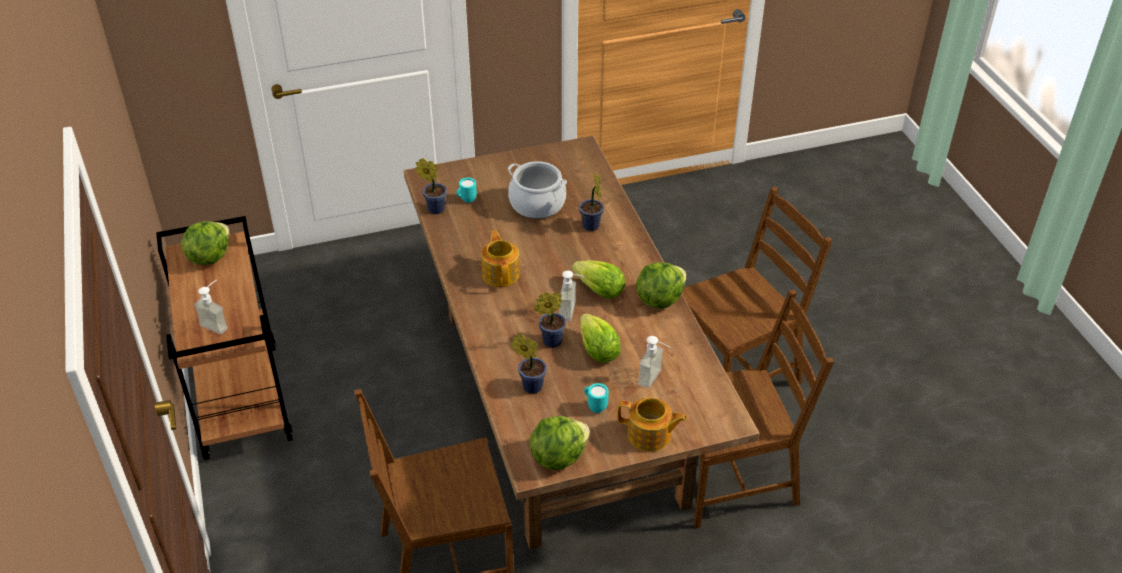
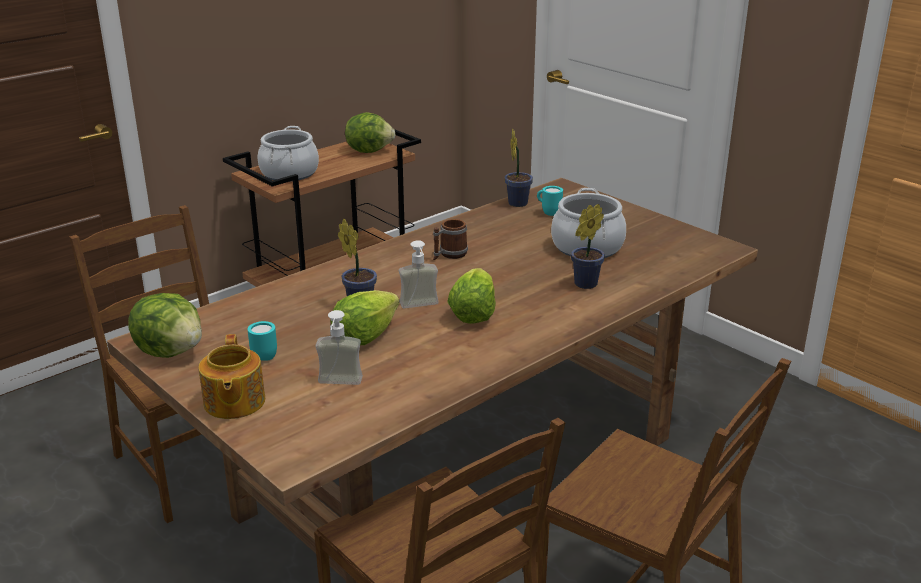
camera: 65 degrees right, 15 degrees down
(218, 323) = (289, 173): soap dispenser -> cooking pot
(501, 273) = (449, 255): teapot -> mug
(530, 386) = (278, 310): potted plant -> none
(659, 299) = (494, 356): lettuce -> none

